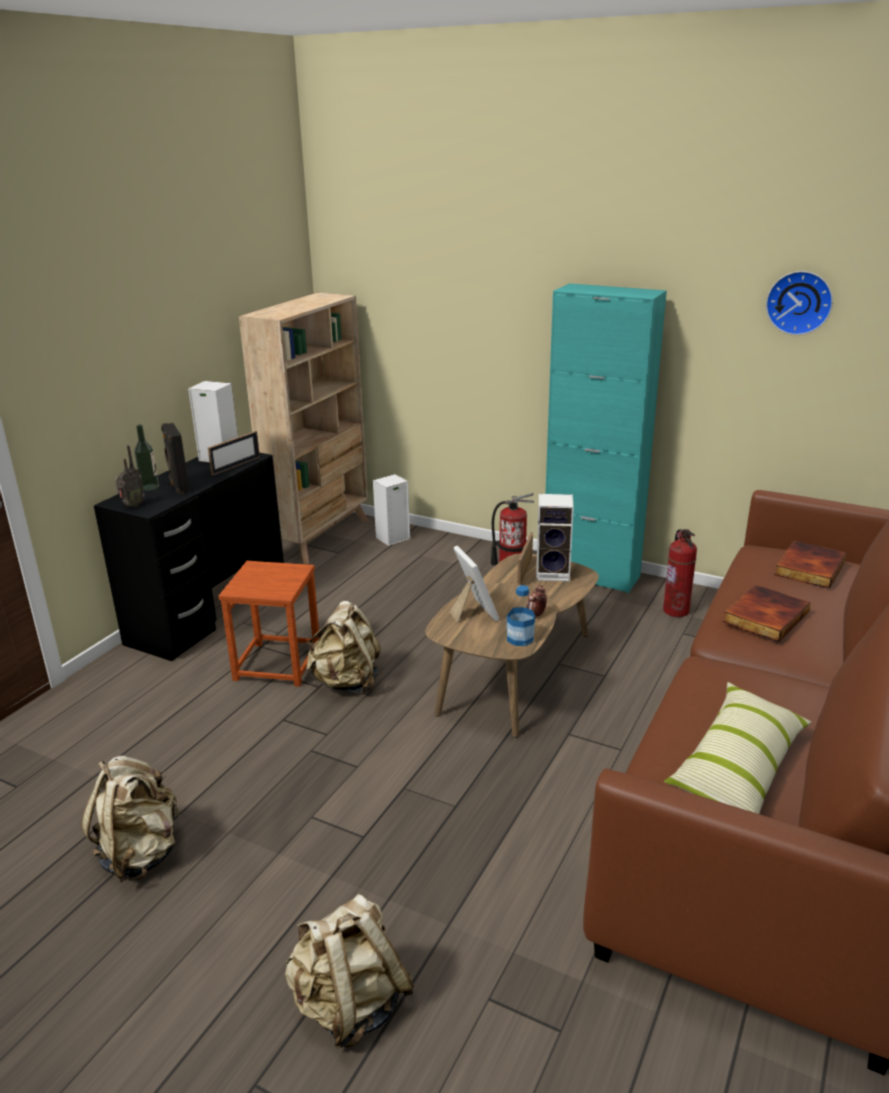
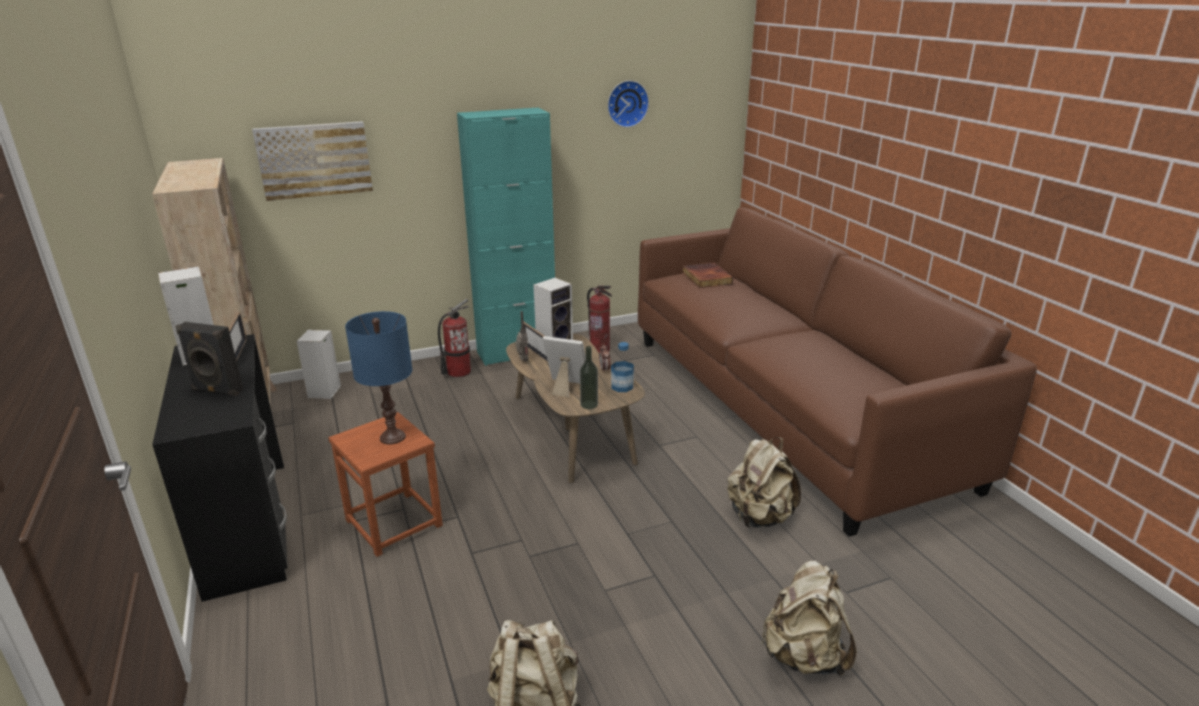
camera: 50 degrees left, 0 degrees up
(132, 506) = (205, 425): radio -> radio (522, 361)
(150, 487) = (183, 404): bottle -> bottle (589, 404)
(276, 582) = (393, 437): none -> blue table lamp
(347, 682) = (473, 501): beige backpack -> beige backpack (759, 517)
(430, 311) = (314, 160): none -> picture
(738, 768) = (855, 380): pillow -> none
(764, 616) = (734, 309): book -> none

